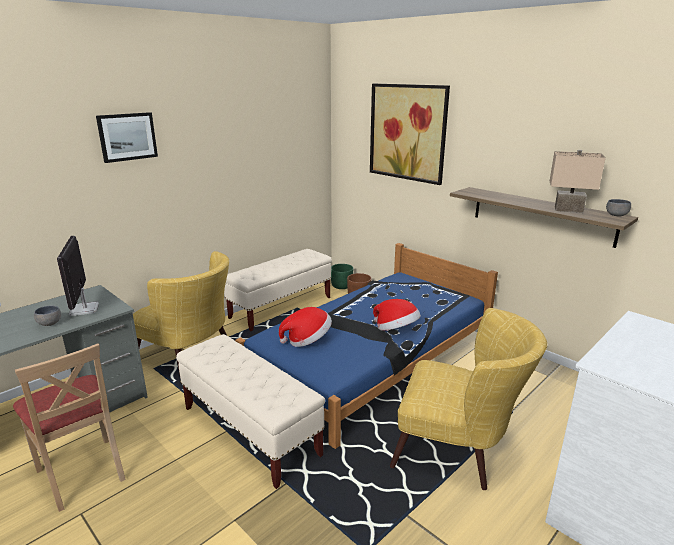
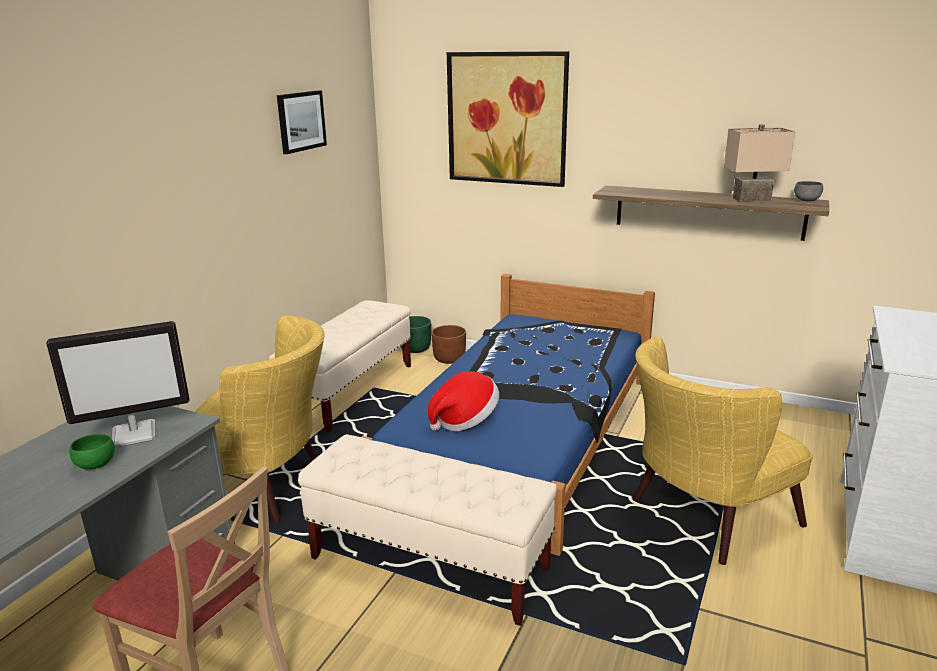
camera: 20 degrees left, 0 degrees up
(50, 323) = (97, 464): grey bowl -> green bowl
(84, 310) = (135, 434): monitor -> monitor turned 75 degrees counterclockwise
(127, 137) = (130, 146): picture -> picture (301, 121)
(396, 330) = (569, 385): hat -> none
(458, 449) = (702, 517): yellow armchair -> yellow armchair turned 150 degrees clockwise

